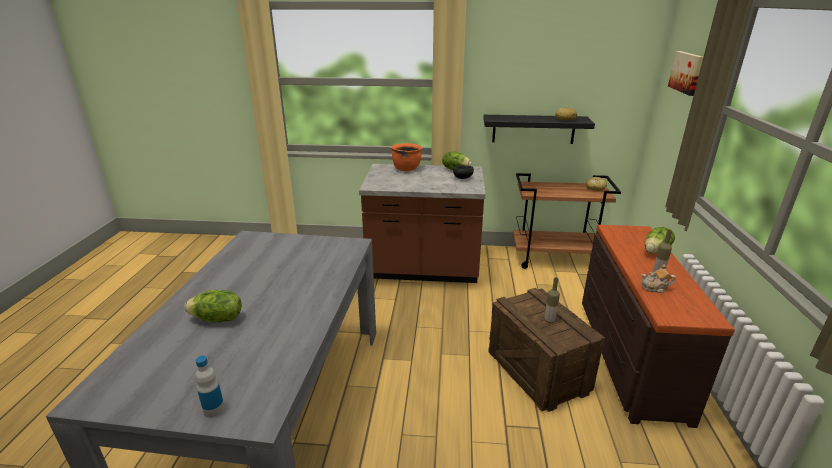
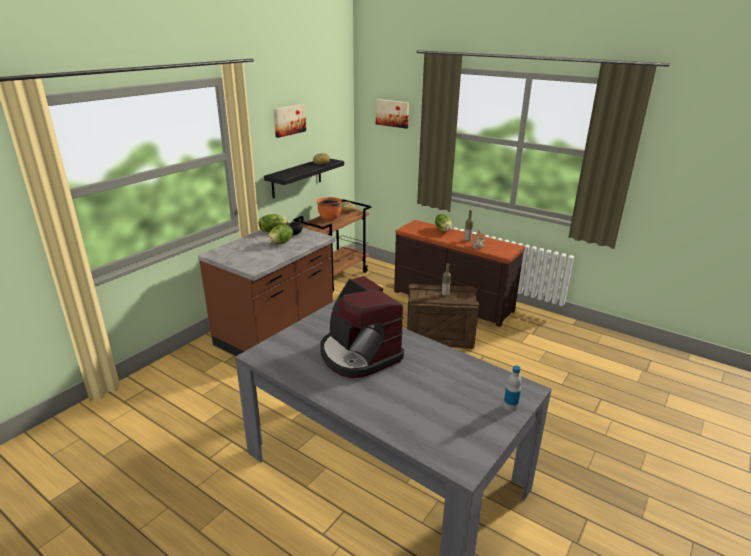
camera: 60 degrees left, 0 degrees up
(217, 319) = (398, 391): lettuce -> lettuce (280, 243)
(276, 279) = (359, 354): none -> coffee machine
(406, 169) = (238, 246): orange cooking pot -> orange cooking pot (329, 218)
(533, 60) = (289, 120): none -> picture

